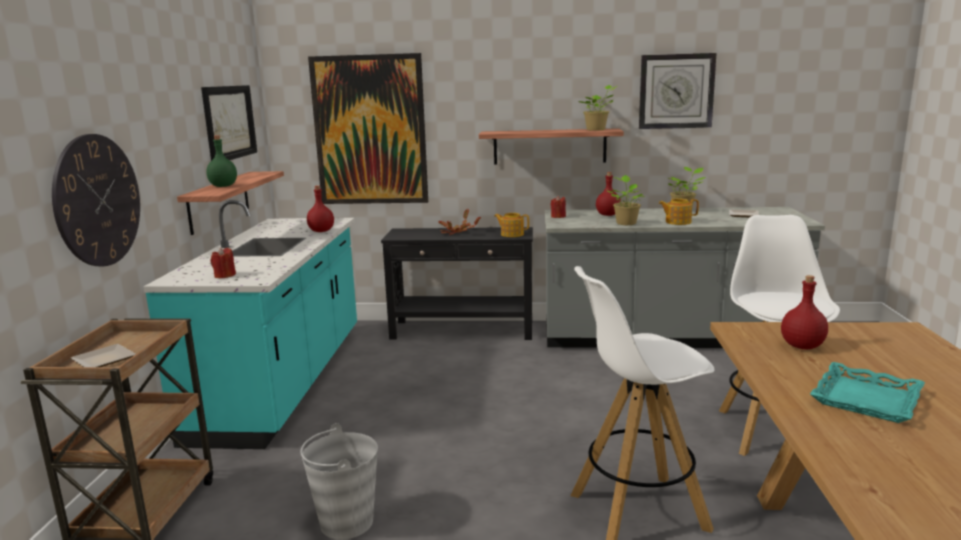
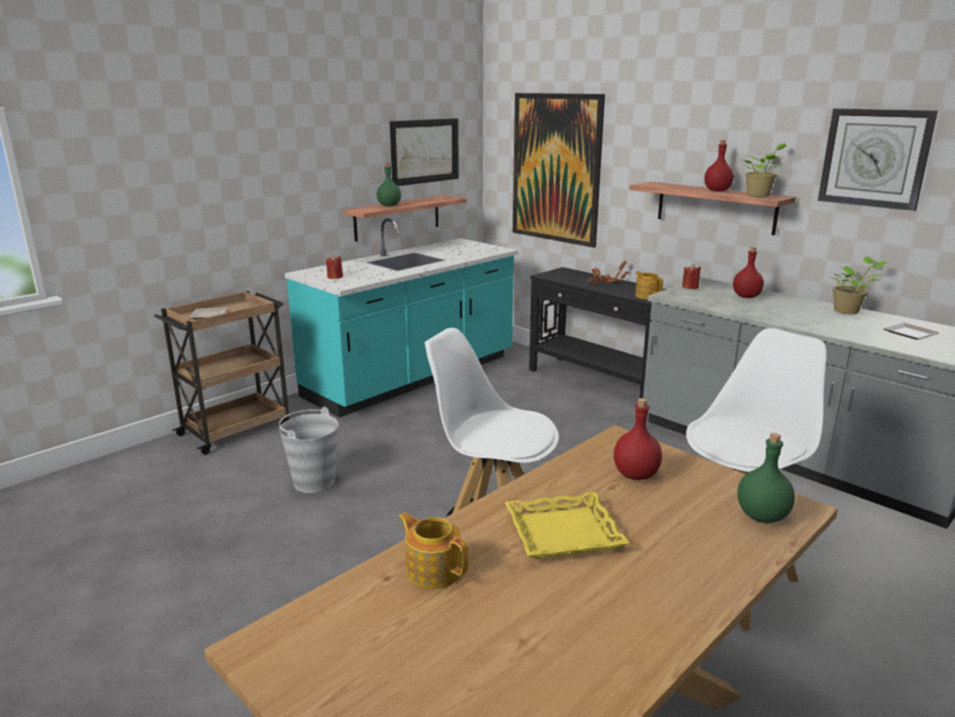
camera: 40 degrees right, 5 degrees up
(98, 200) = (253, 206): wall clock -> none
(321, 231) = (466, 257): red bottle -> red bottle (716, 190)
(626, 223) = (739, 309): potted plant -> none
(677, 222) = (800, 321): teapot -> teapot (433, 570)
(865, 399) = (563, 532): turquoise tray -> yellow tray
(907, 340) = (762, 515): none -> green bottle

